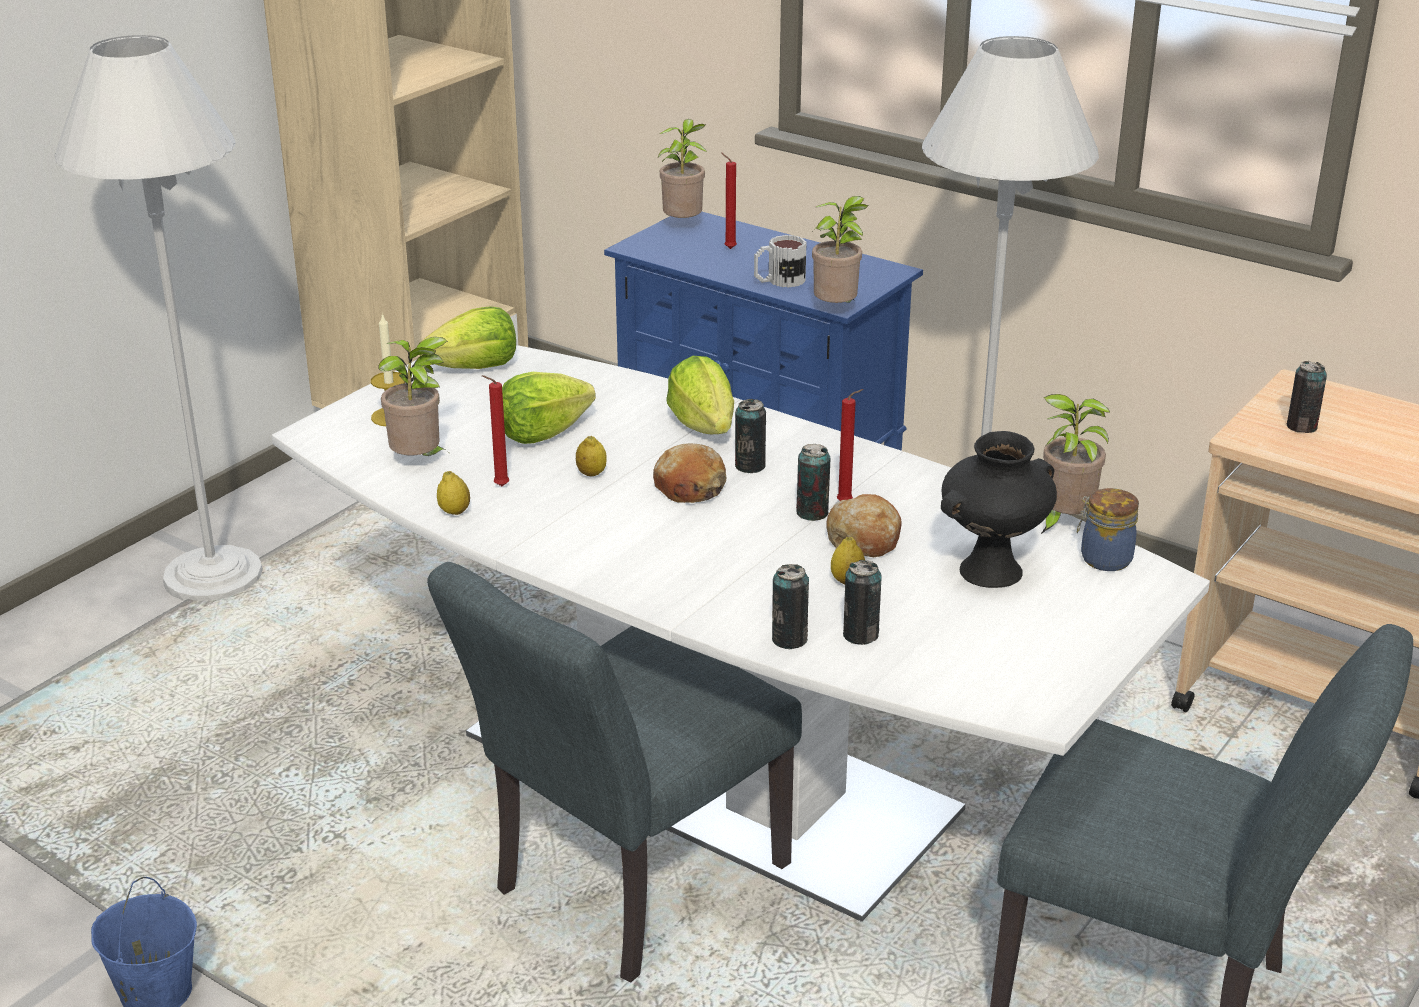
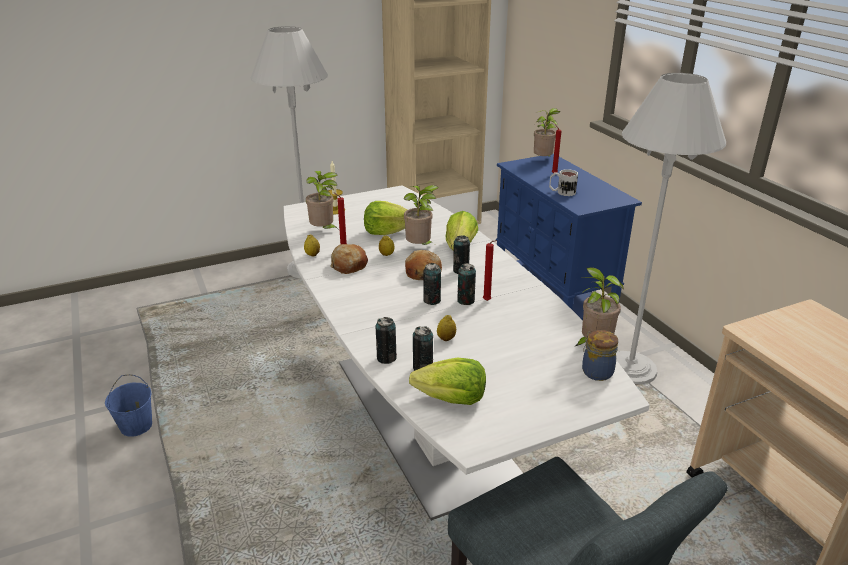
camera: 30 degrees right, 0 degrees up
(475, 368) = (391, 199): lettuce -> lettuce (451, 399)
(625, 891) = (341, 458): grey chair -> none
(837, 310) = (576, 210): potted plant -> potted plant (420, 247)
(864, 539) = (477, 321): bread -> bread (349, 265)
(990, 573) = (524, 358): black vase -> none
(1301, 427) = (792, 334): can -> can (432, 300)

